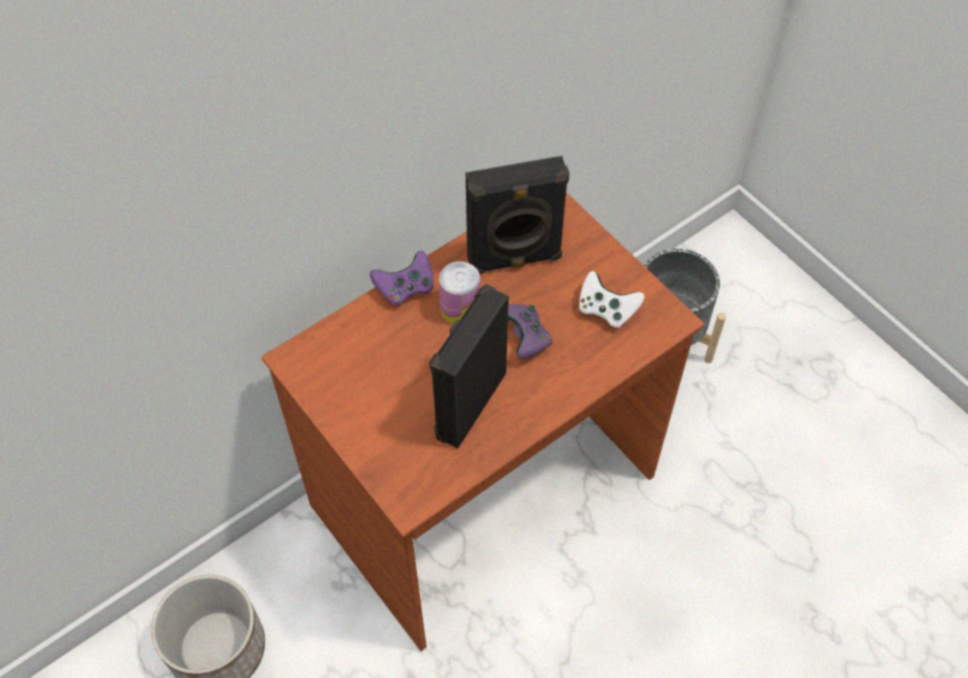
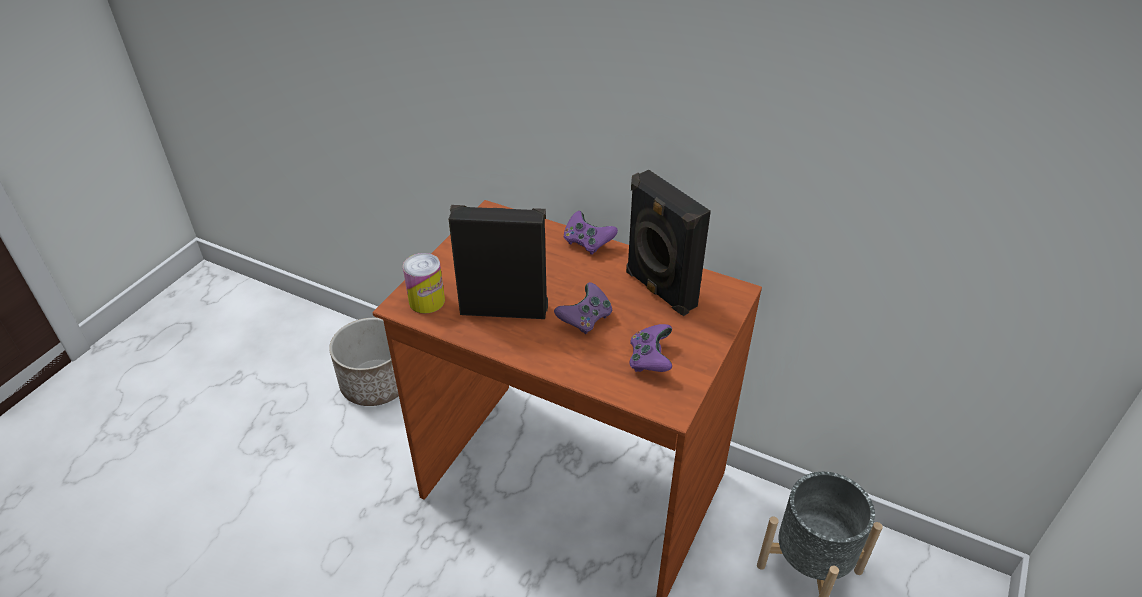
camera: 65 degrees right, 15 degrees down
(460, 309) = (589, 276): can -> can (427, 301)
(606, 310) = (650, 360): white game controller -> purple game controller

